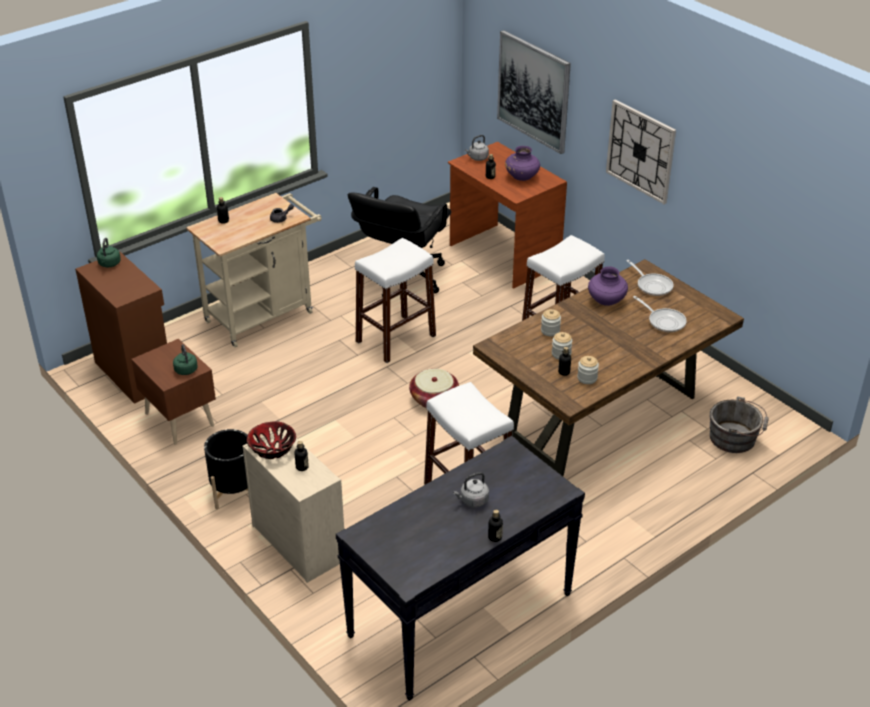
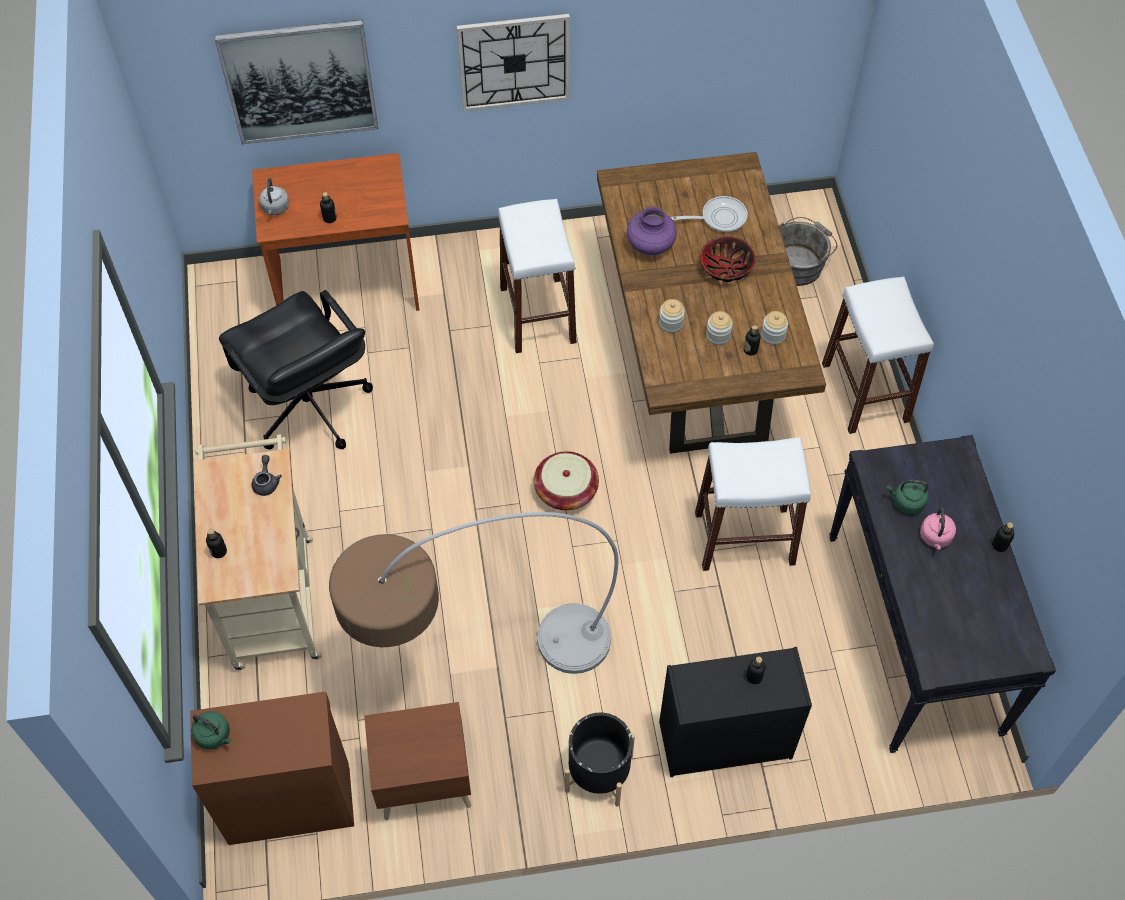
camera: 60 degrees left, 20 degrees up
(186, 369) = (438, 731): green kettle -> green kettle (906, 502)
(272, 448) = (704, 695): bowl -> bowl (725, 268)
(273, 410) = (476, 667): none -> floor lamp
(297, 542) = (723, 740): beige dresser -> black dresser
(395, 338) = (428, 474): white stool -> white stool (865, 392)
(472, 501) = (935, 538): grey kettle -> pink kettle
(522, 177) = (356, 188): purple vase -> none
(652, 286) = (650, 191): frying pan -> none

